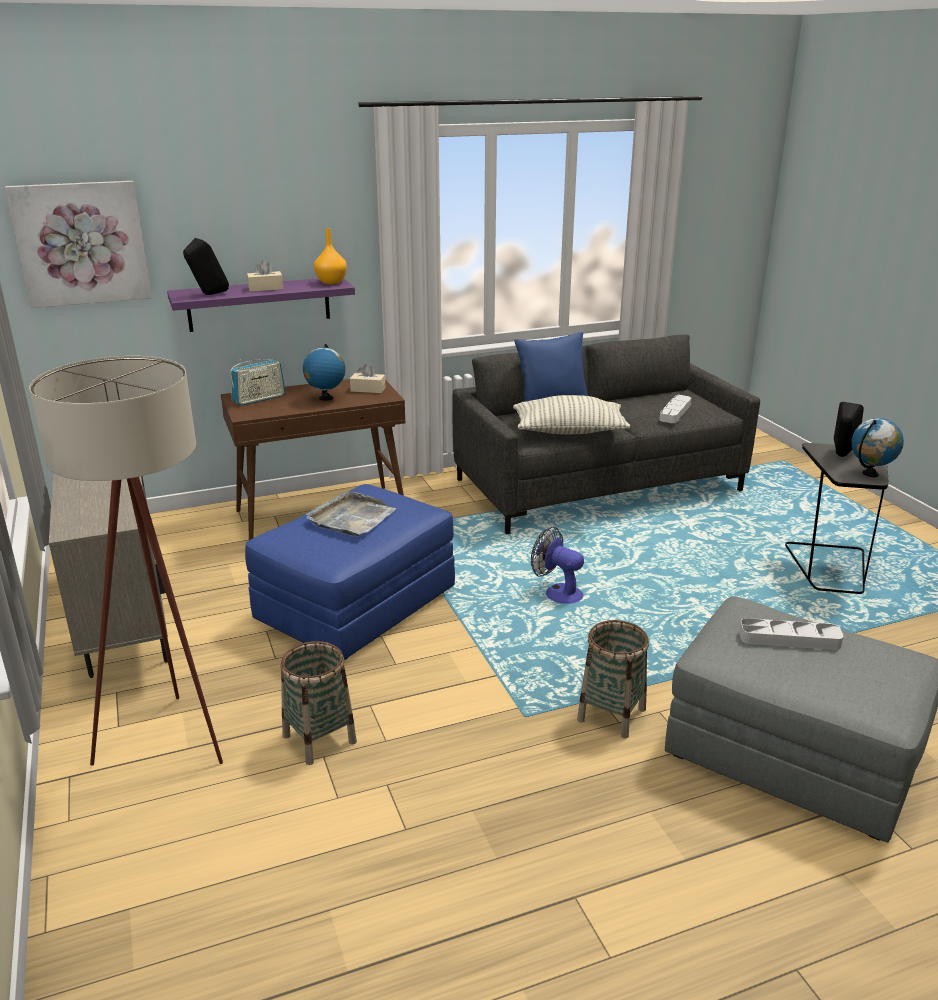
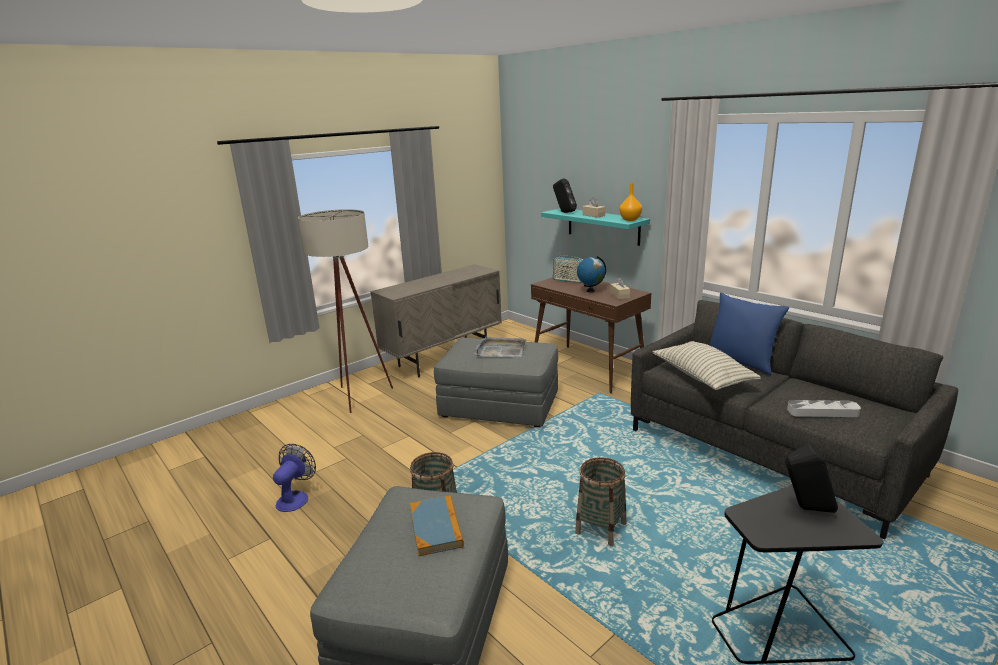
camera: 70 degrees right, 5 degrees down
(81, 243) = (532, 175): picture -> none
(259, 304) = (603, 226): purple shelf -> turquoise shelf
(319, 739) = (375, 430): basket -> basket (601, 529)
(356, 606) = (499, 405): blue ottoman -> grey ottoman
(557, 592) = (572, 468): fan -> fan (295, 497)
(789, 639) = (436, 527): grey tray -> book
(870, 474) = (775, 533): globe -> none

